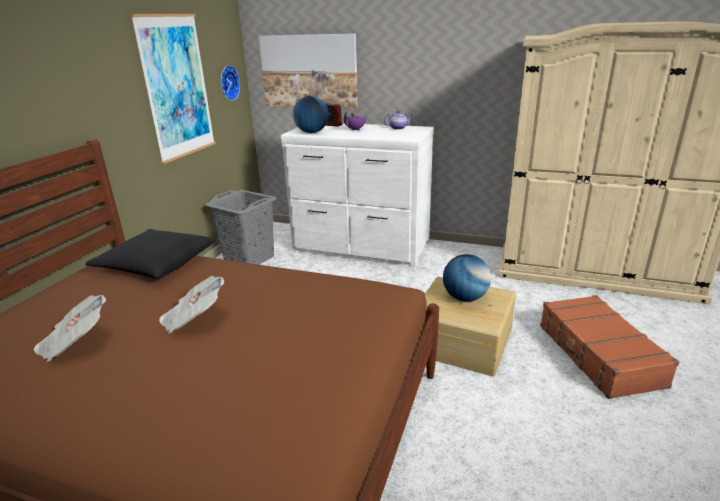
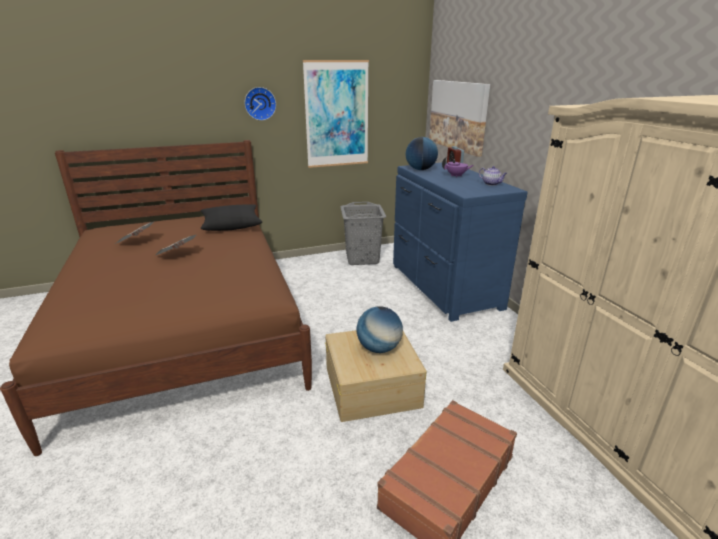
camera: 50 degrees right, 0 degrees up
(228, 83) = (398, 117): wall clock -> wall clock (260, 103)
(361, 247) = (443, 286): white dresser -> blue dresser

